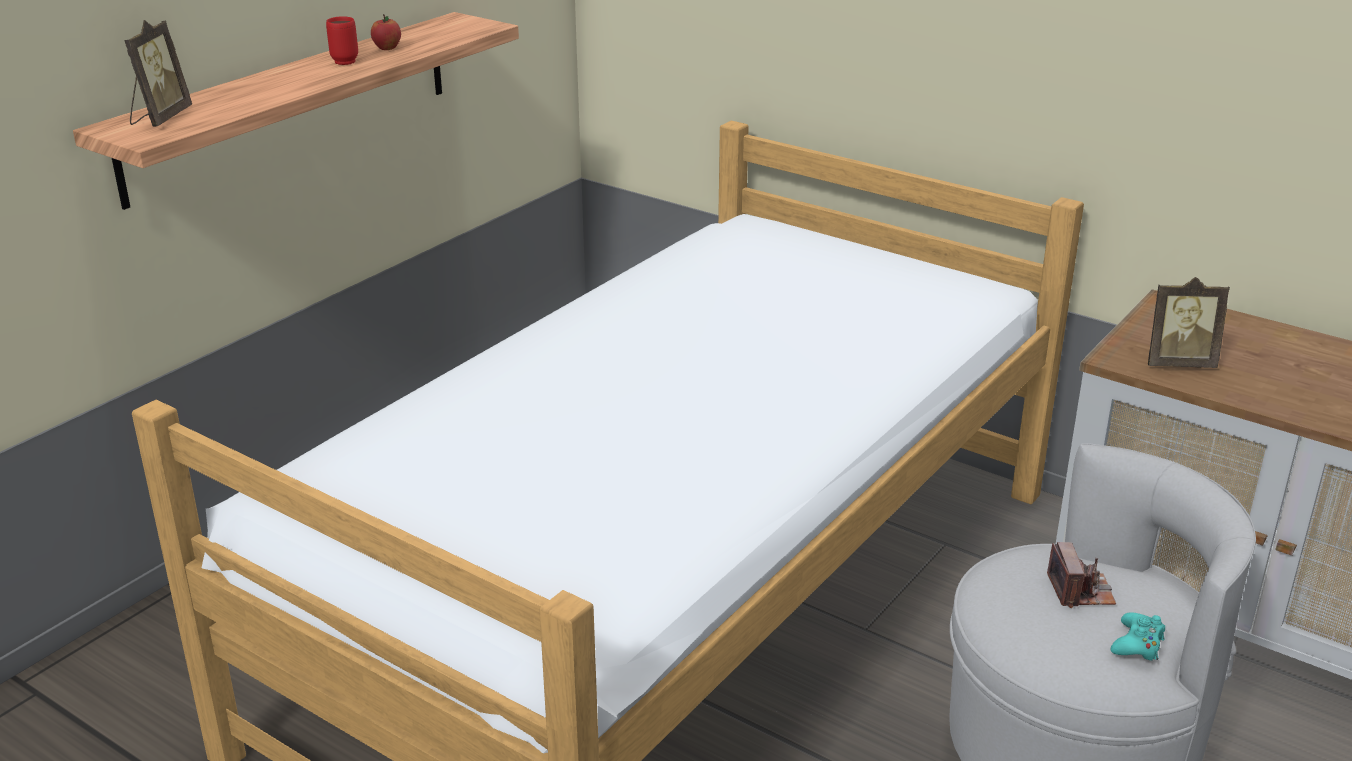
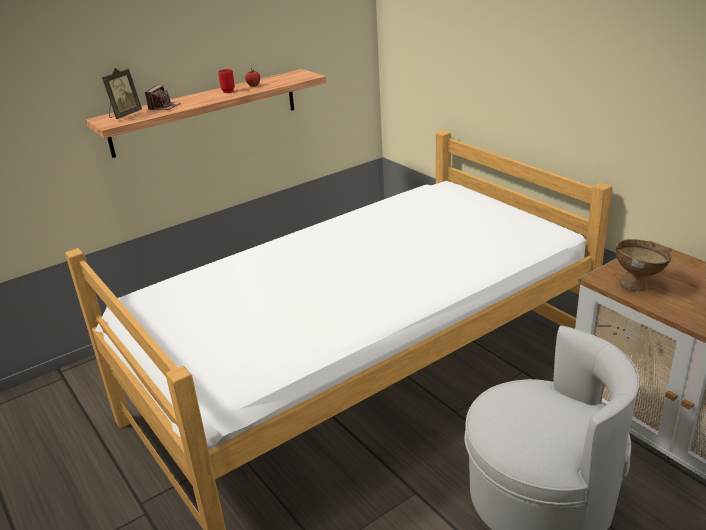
camera: 20 degrees right, 0 degrees up
(1080, 591) = (541, 410): camera -> camera (164, 107)
(1137, 644) = (559, 447): turquoise game controller -> none
(1178, 362) = (638, 285): picture frame -> brown bowl

